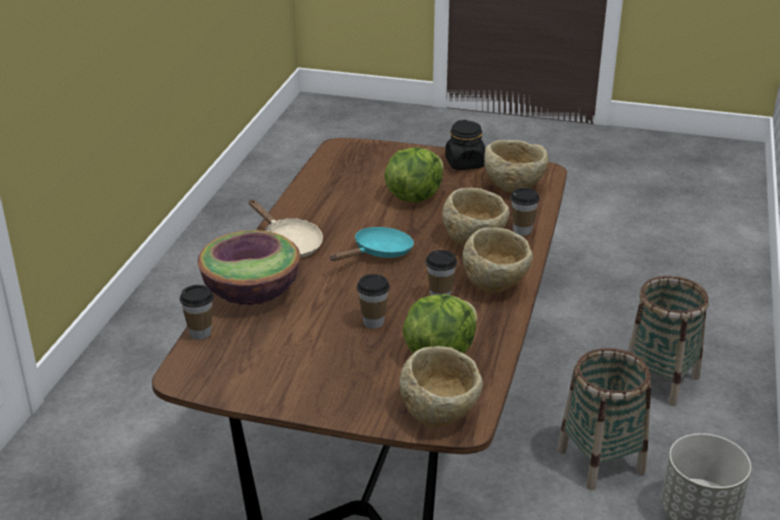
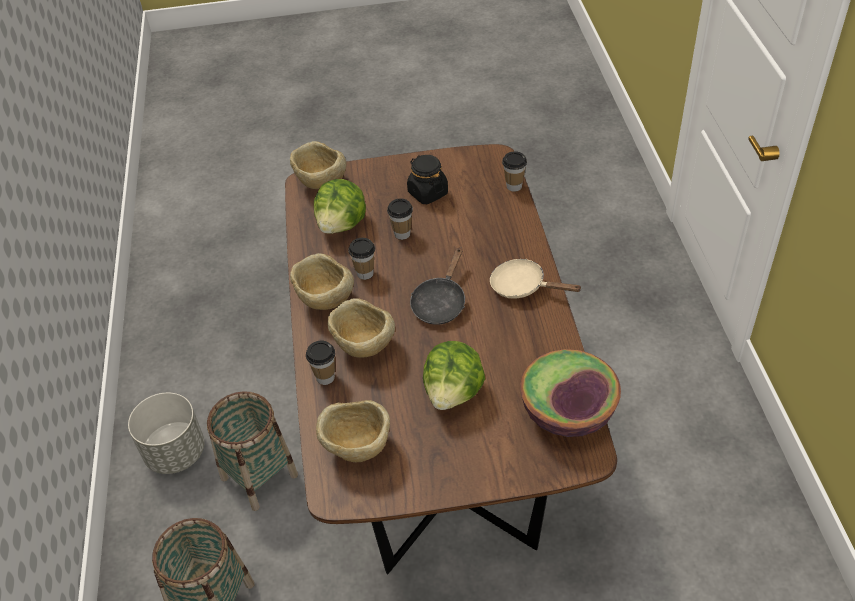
camera: 160 degrees right, 15 degrees up
(252, 293) = (509, 229): bowl -> bowl (567, 412)
(379, 253) = (440, 302): turquoise frying pan -> black frying pan
(465, 164) = (429, 474): black jar -> black jar (427, 193)

